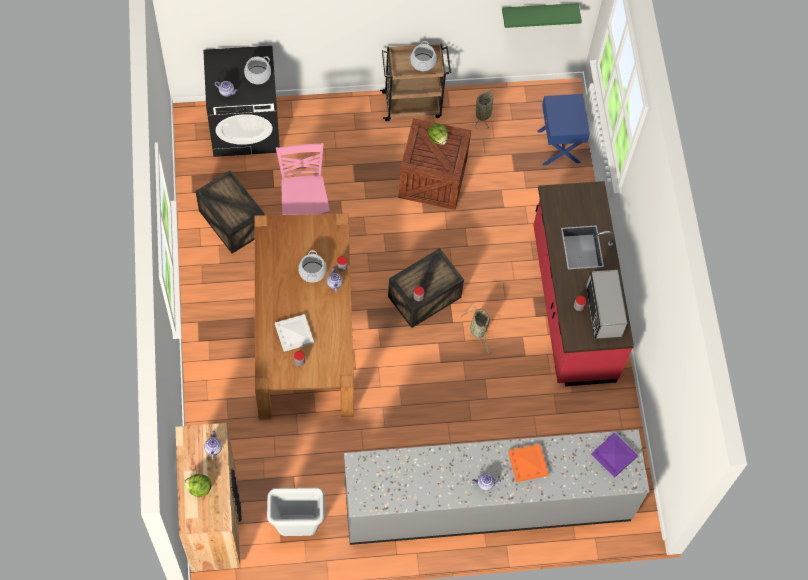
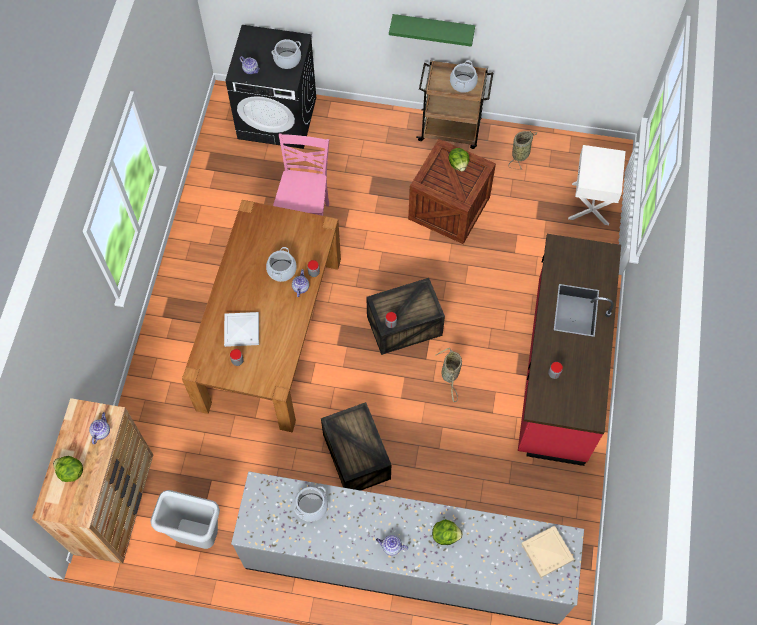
camera: 20 degrees right, 0 degrees up
(231, 221) = (234, 205): crate -> crate (355, 455)
(407, 468) = (311, 506): none -> cooking pot
(527, 463) = (445, 535): orange tray -> lettuce
(539, 12) = (595, 52): green shelf -> green shelf (433, 28)
(559, 146) = (591, 204): blue nightstand -> white nightstand
(603, 311) = (580, 385): microwave -> none
(613, 455) = (546, 551): purple tray -> beige tray

